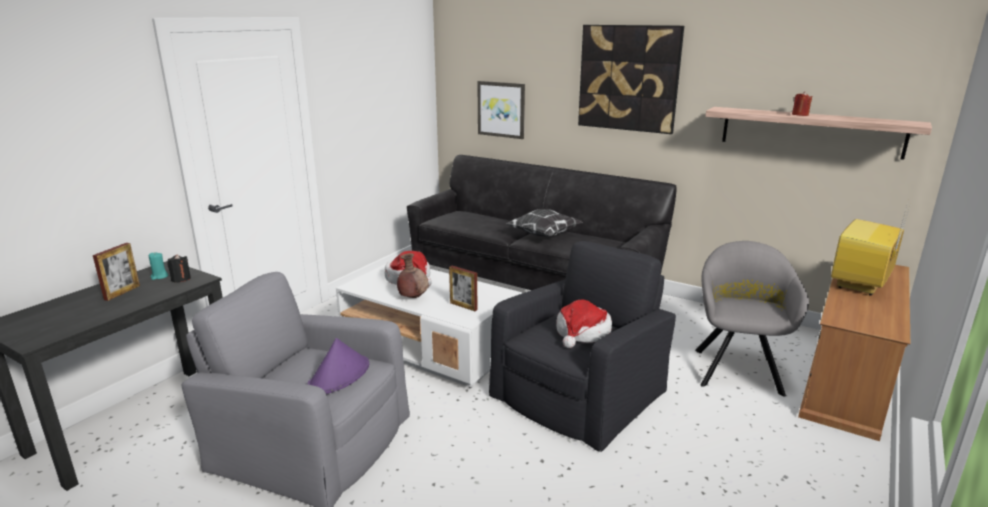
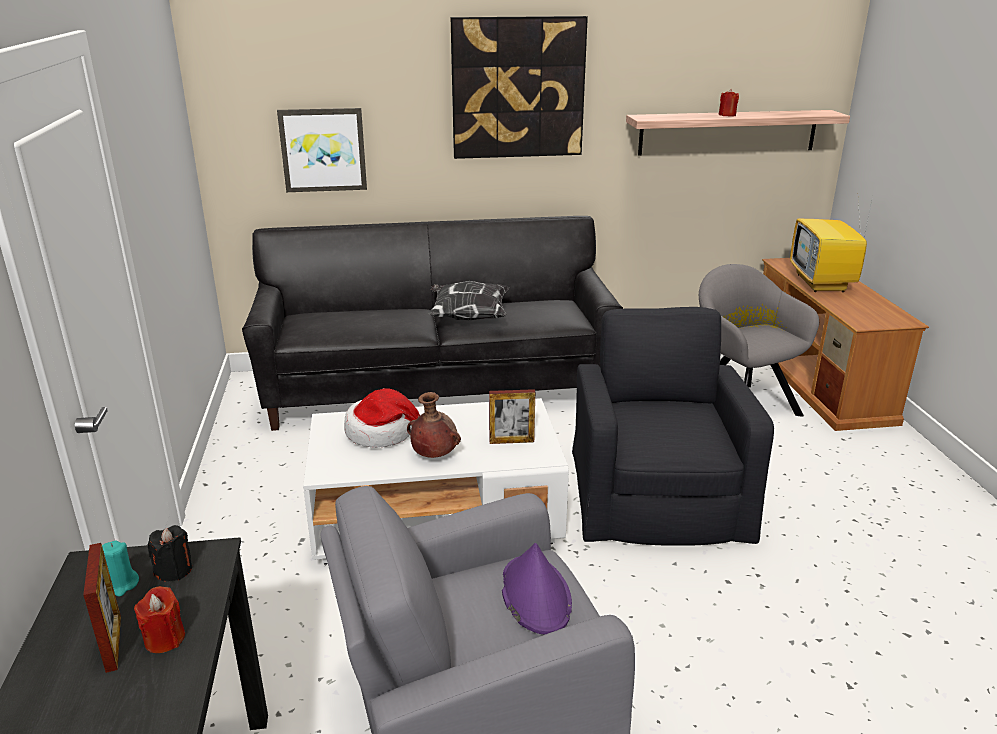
camera: 40 degrees left, 5 degrees up
(135, 298) = (164, 639): none -> red candle
(582, 333) = (676, 420): hat -> none

